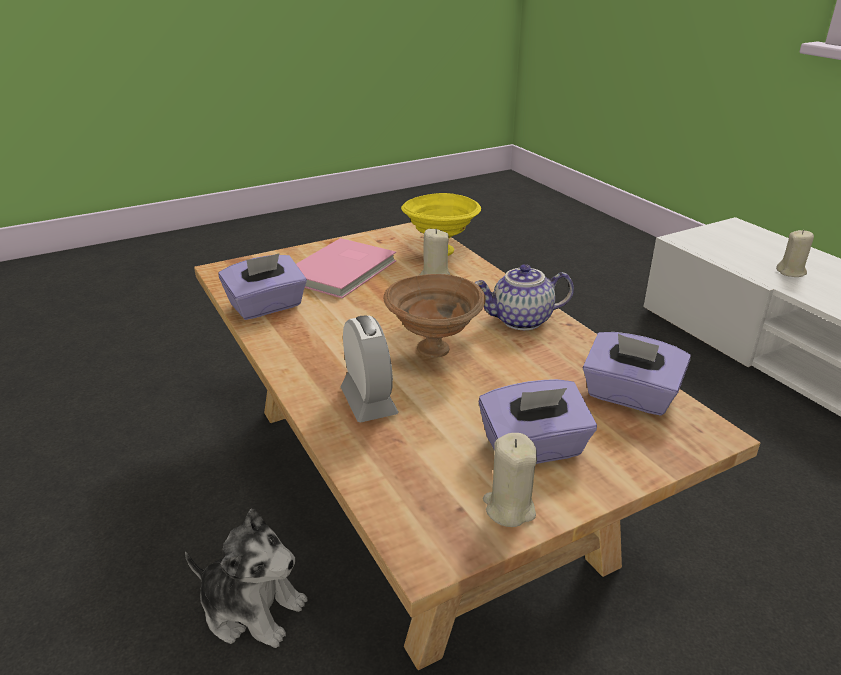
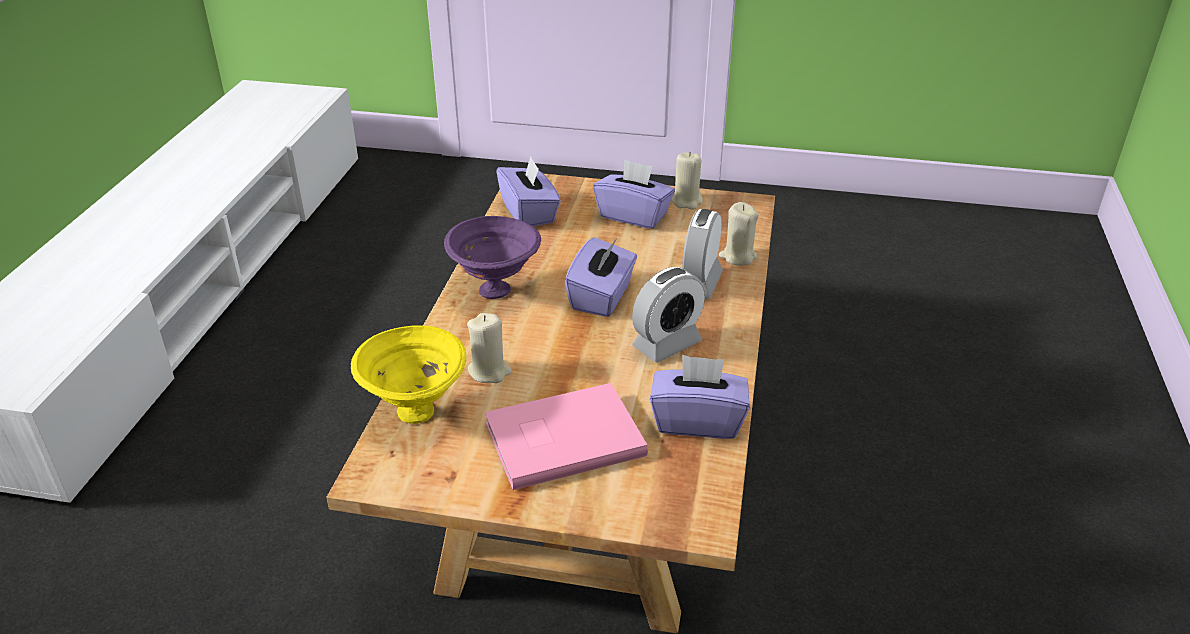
camera: 140 degrees left, 5 degrees up
(252, 609) = (804, 438): plush toy -> none
(338, 340) = (667, 344): none -> alarm clock
(435, 350) = (602, 297): brown bowl -> purple tissue box
(521, 321) = (496, 289): teapot -> purple bowl
(791, 272) = (78, 296): beige candle -> beige candle (737, 256)

